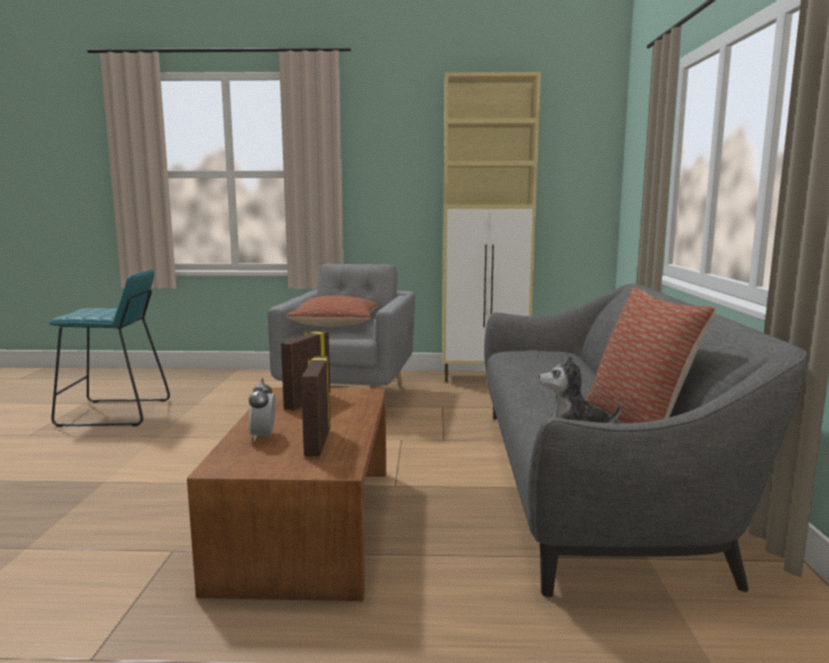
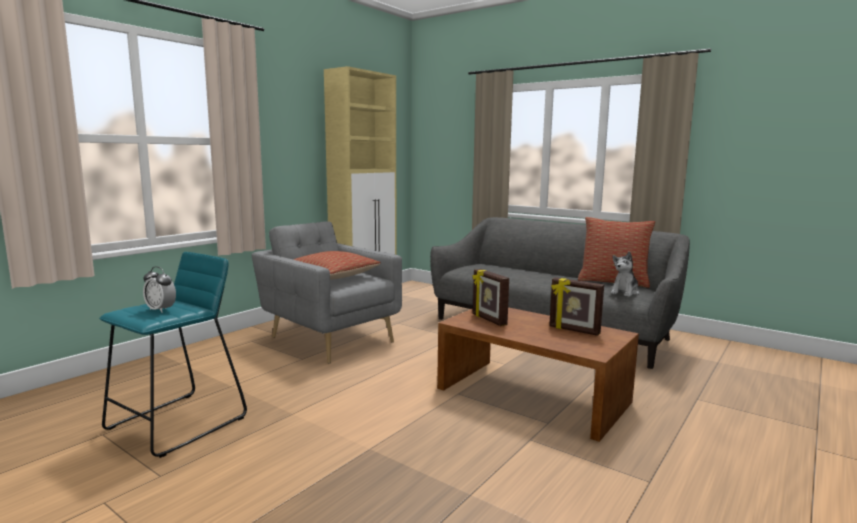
camera: 55 degrees left, 0 degrees up
(263, 436) = (550, 338): alarm clock -> alarm clock (161, 310)

